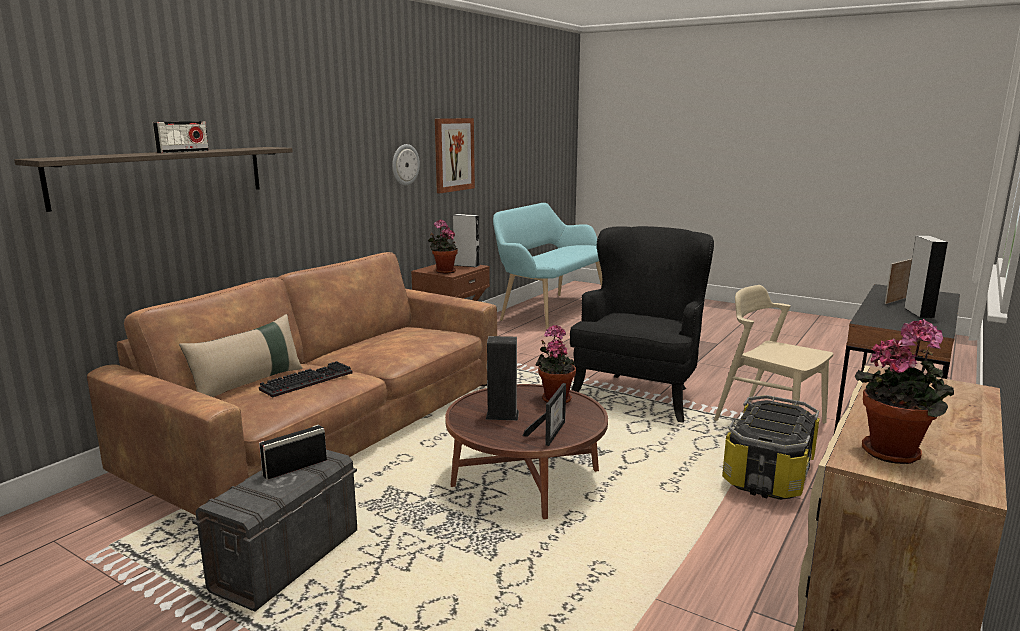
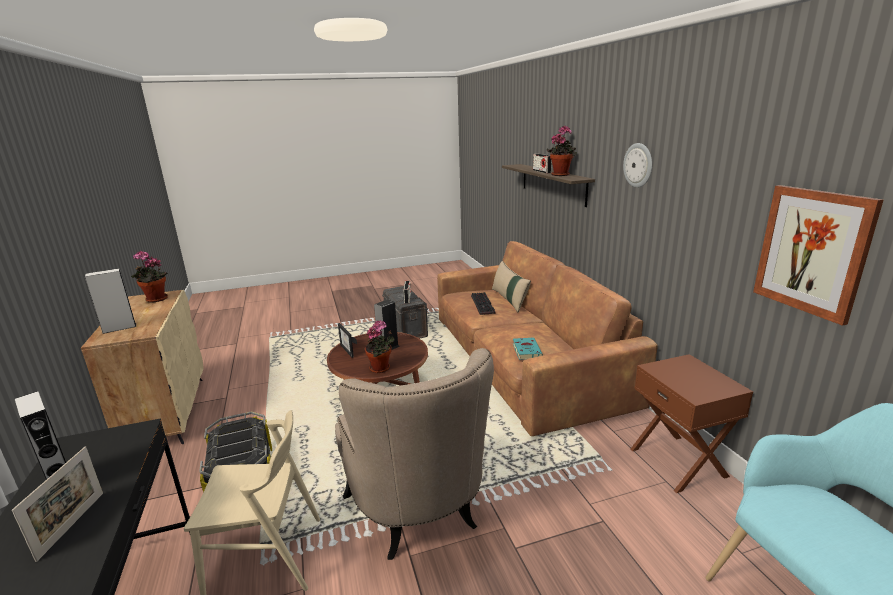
camera: 130 degrees right, 5 degrees up
(405, 164) = (712, 233): wall clock -> wall clock (638, 165)
(431, 334) = (526, 350): none -> turquoise book
(443, 271) = (671, 367): potted plant -> potted plant (561, 174)
(466, 265) = (705, 391): grey speaker -> grey speaker (119, 328)
(639, 393) = (419, 513): black armchair -> beige armchair

